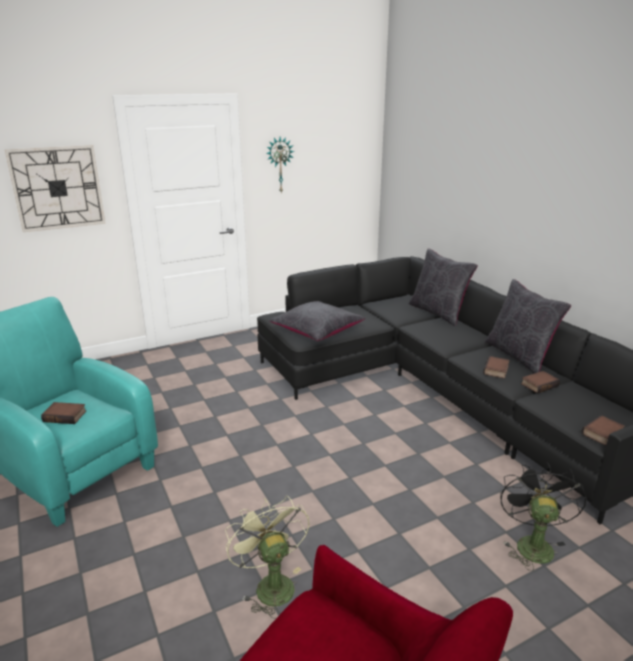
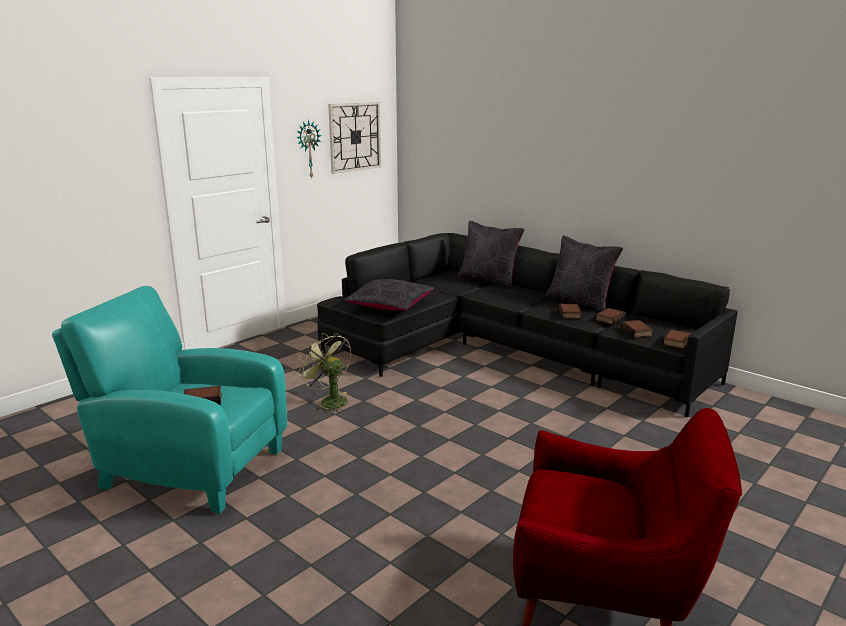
camera: 20 degrees left, 5 degrees down
(57, 188) = (92, 178): wall clock -> wall clock (355, 137)
(270, 584) = (462, 507): green fan -> green fan (329, 401)
(531, 543) = (647, 438): black fan -> none
(561, 409) = (637, 332): none -> book

